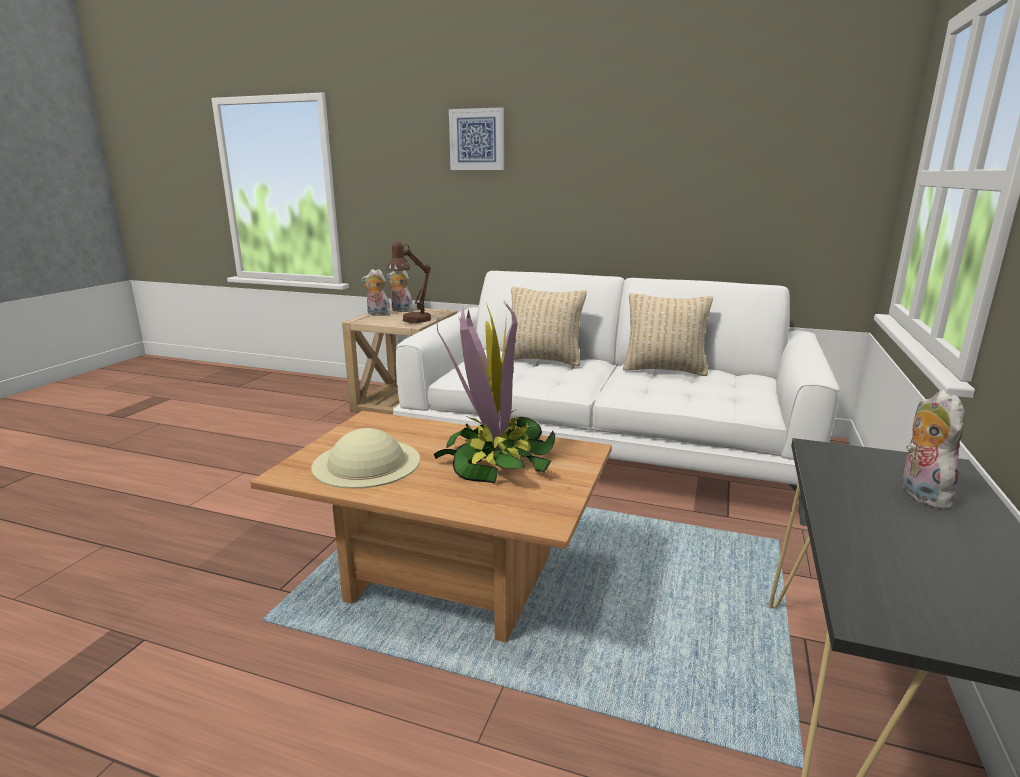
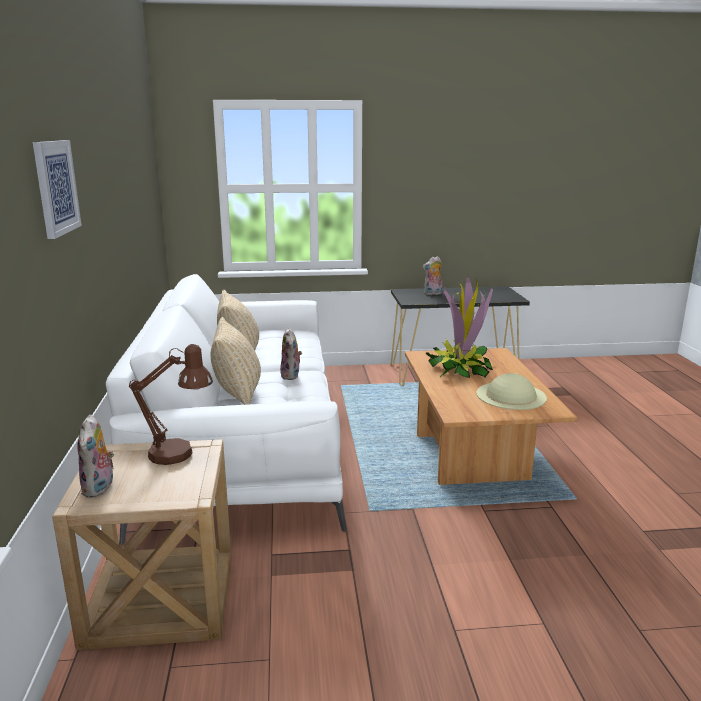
camera: 115 degrees left, 0 degrees up
(377, 314) = (137, 498): plush toy -> plush toy (291, 376)

